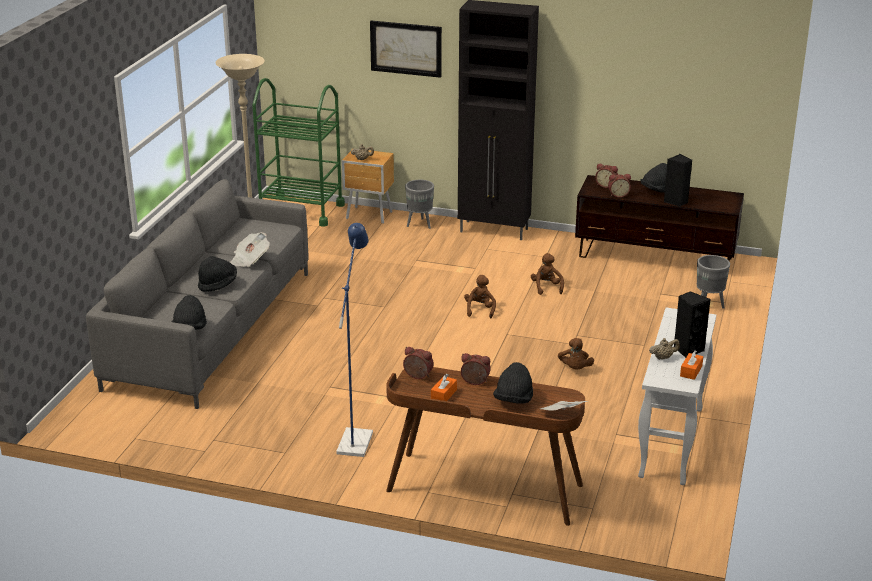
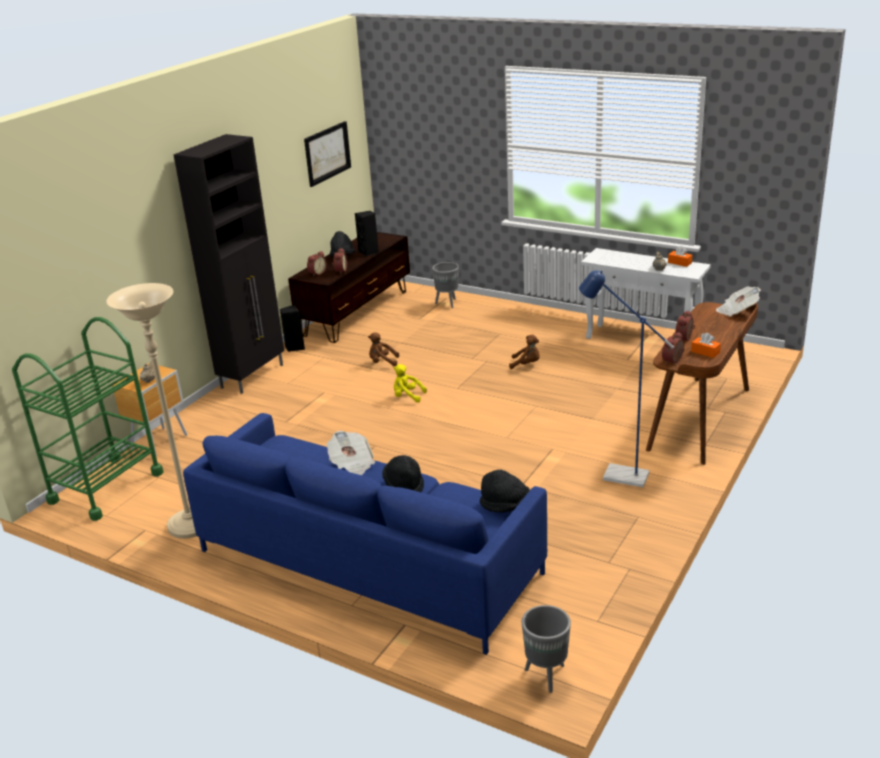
camera: 75 degrees left, 0 degrees up
(212, 329) = (368, 561): grey sofa -> blue sofa
(406, 48) = (130, 239): picture -> picture (327, 153)
(420, 224) = (207, 414): grey planter -> grey planter (546, 675)
(480, 310) = (407, 396): brown plush toy -> yellow plush toy
(513, 400) = (714, 326): black hat -> none
(687, 350) = (648, 261): black speaker -> black speaker (294, 347)

